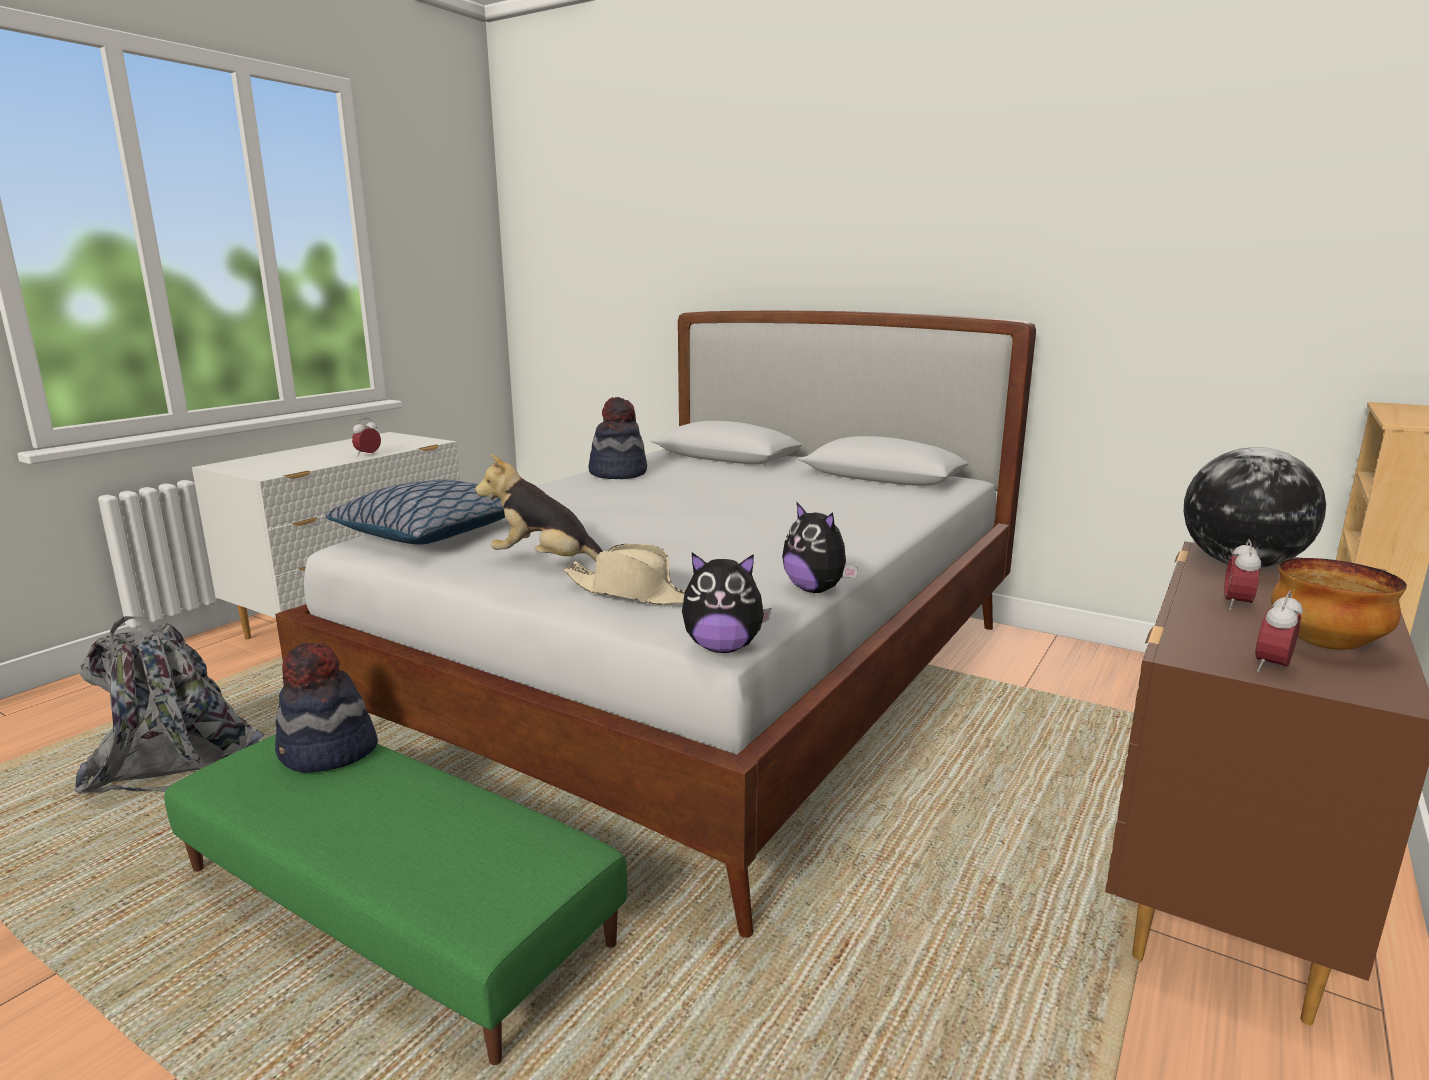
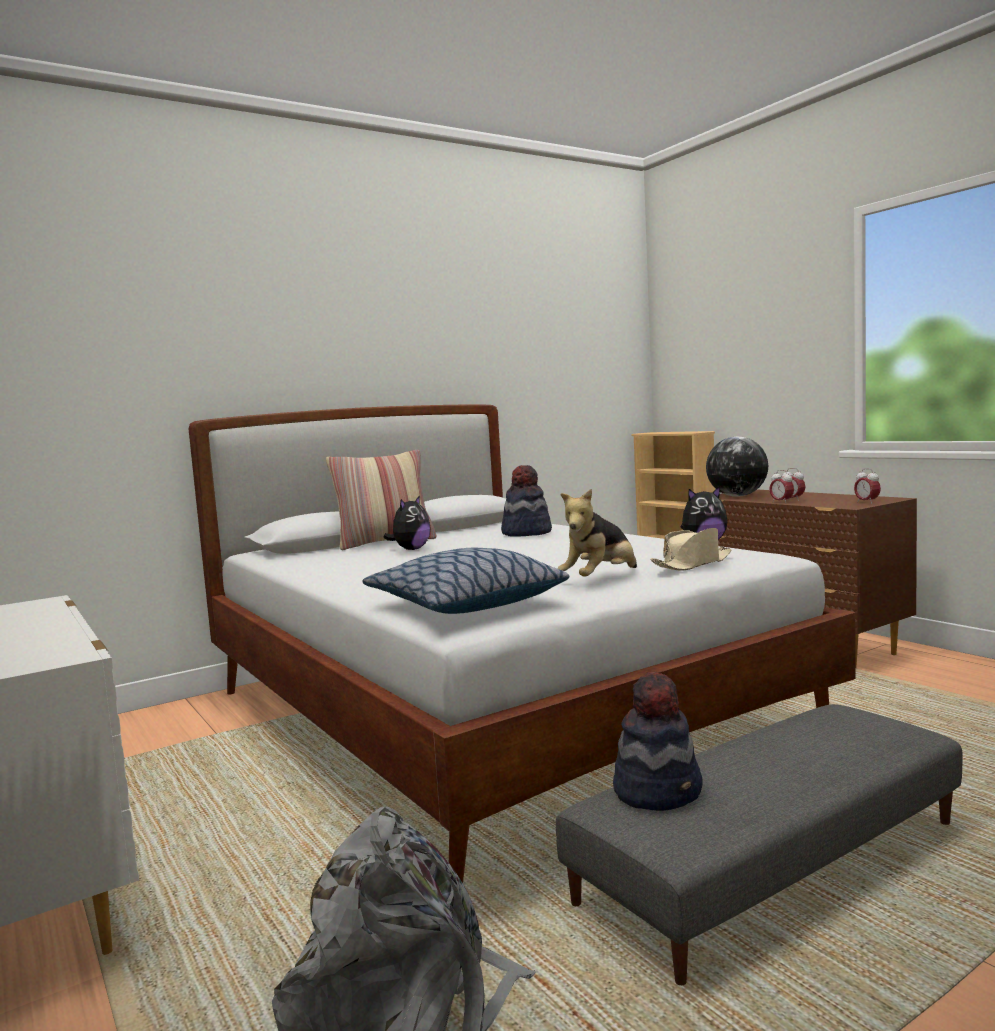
camera: 65 degrees left, 10 degrees down
(368, 455) = (59, 621): alarm clock -> alarm clock (781, 502)
(394, 905) = (771, 862): green ottoman -> grey ottoman
(618, 473) = (326, 566): hat -> hat (526, 533)
(723, 648) = (792, 558): plush toy -> plush toy (411, 549)
(752, 470) = (385, 542): none -> pillow
(1326, 645) = (843, 498): bowl -> none

